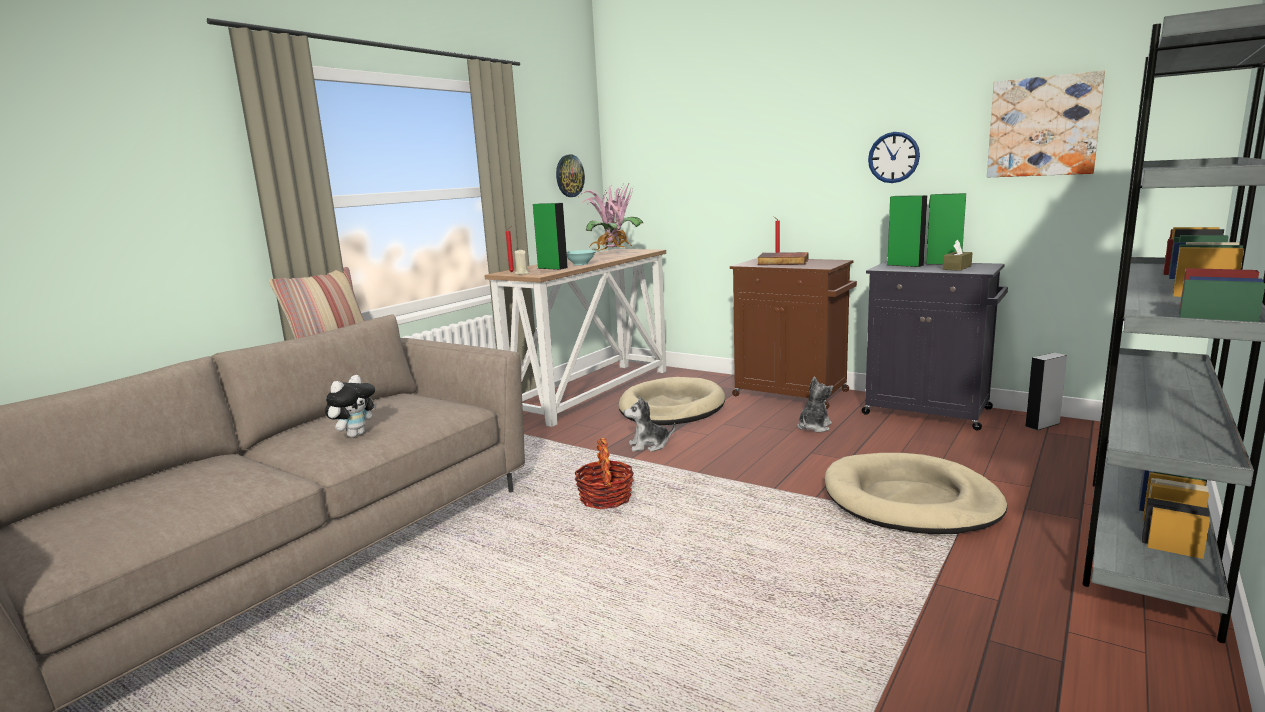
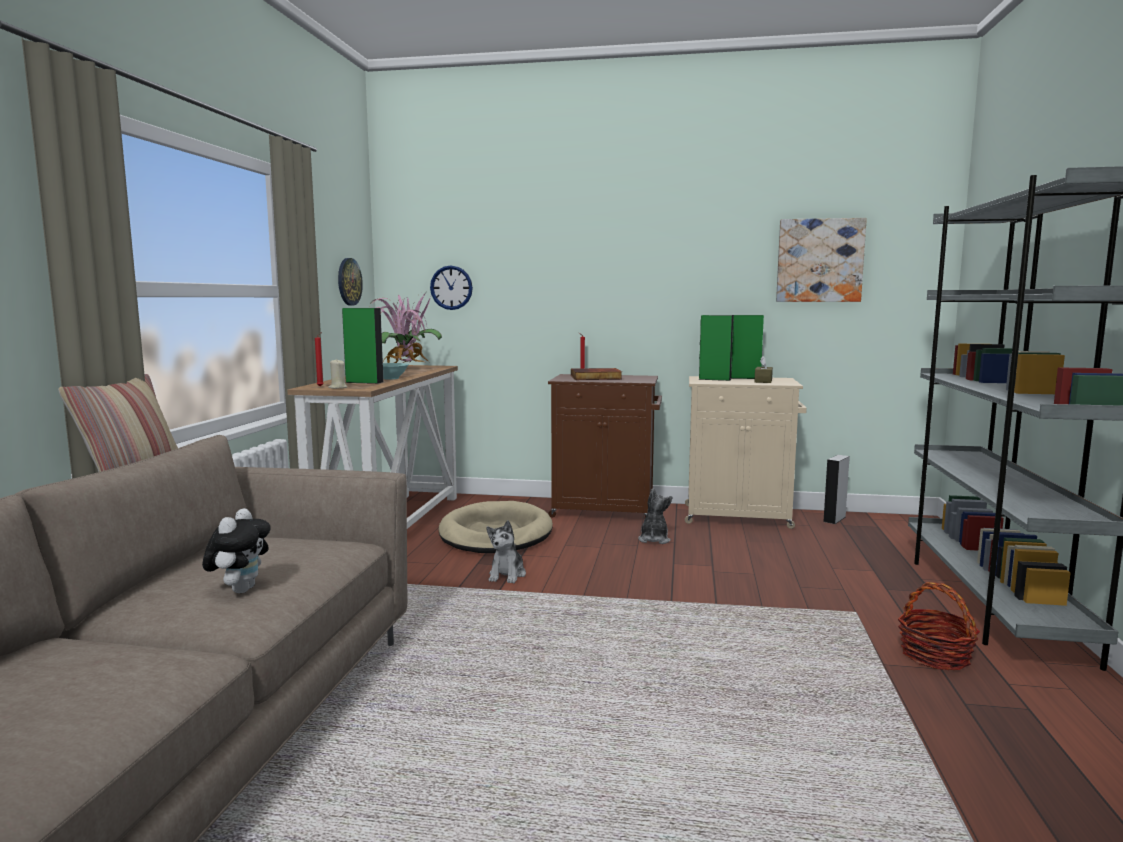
camera: 25 degrees left, 5 degrees down
(605, 498) = (510, 635): basket -> basket (935, 656)
(649, 445) = (507, 575): plush toy -> plush toy turned 45 degrees counterclockwise
(893, 157) = (693, 280): wall clock -> wall clock (451, 287)
(910, 500) = (797, 595): beige dog bed -> none
(929, 412) = (739, 516): black cabinet -> beige cabinet

